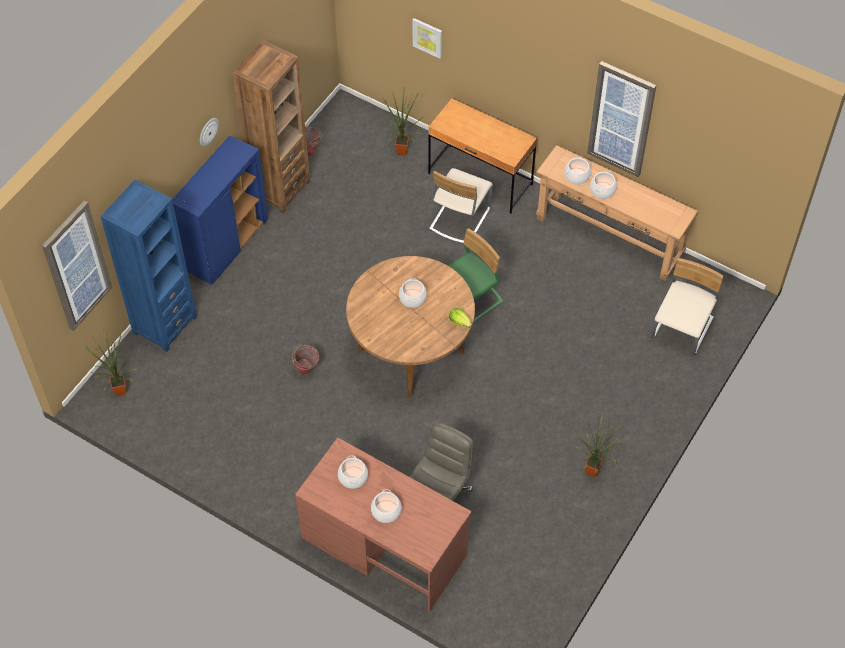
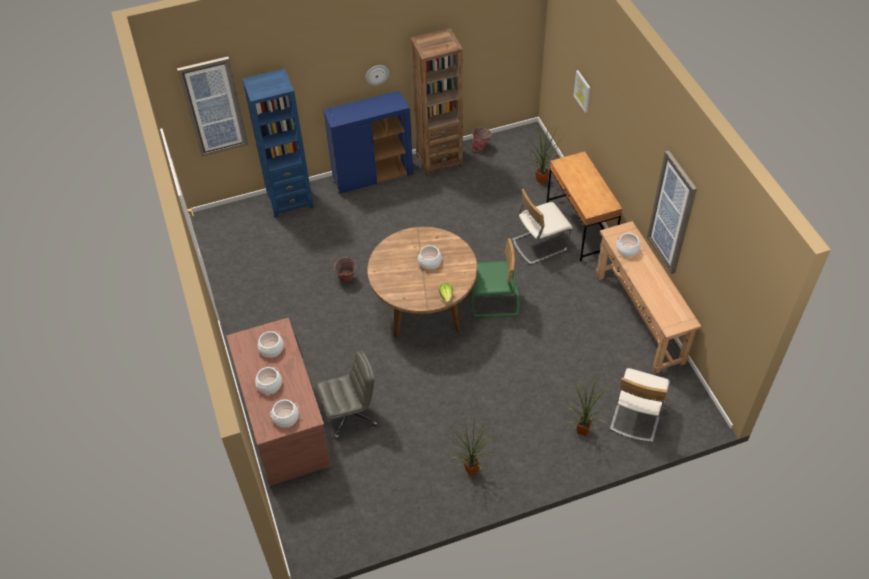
camera: 40 degrees right, 5 degrees down
(118, 391) = (225, 223): potted plant -> potted plant (581, 430)
(602, 190) = (638, 269): cooking pot -> cooking pot (286, 417)
(682, 329) = (636, 416): beige chair -> beige chair turned 135 degrees clockwise

